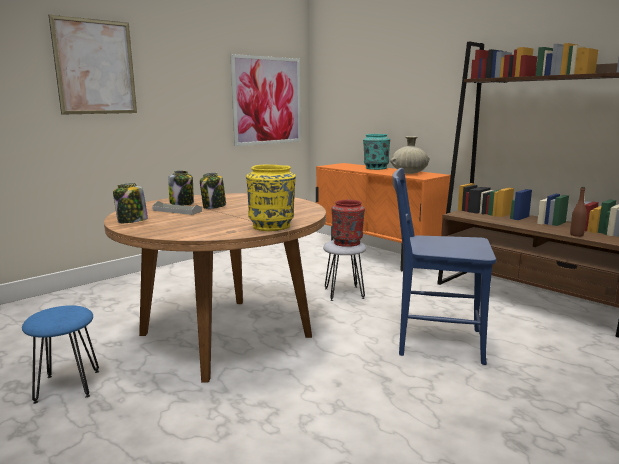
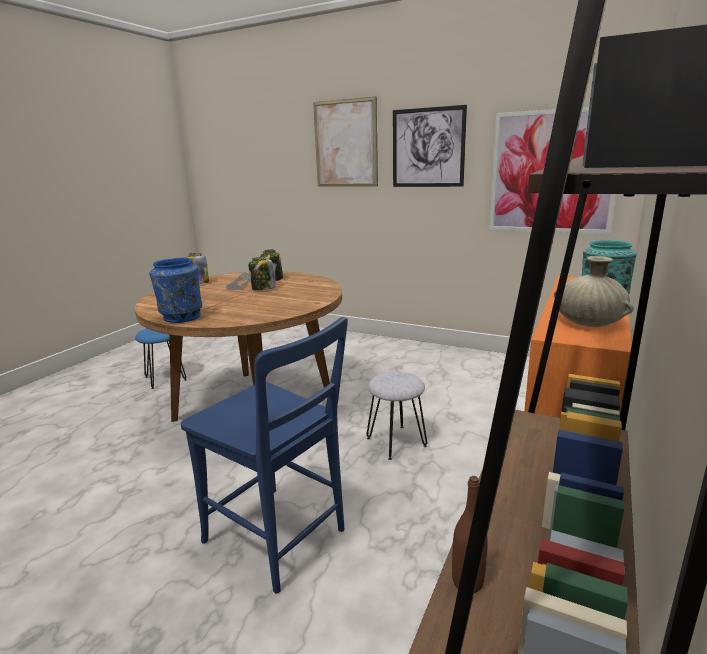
camera: 70 degrees right, 5 degrees up
(181, 77) = (428, 148): none -> picture
(272, 226) = (181, 317): yellow vase -> blue vase
(347, 242) = (397, 381): red vase -> none
(434, 342) = (280, 539): blue chair -> blue chair turned 135 degrees clockwise

